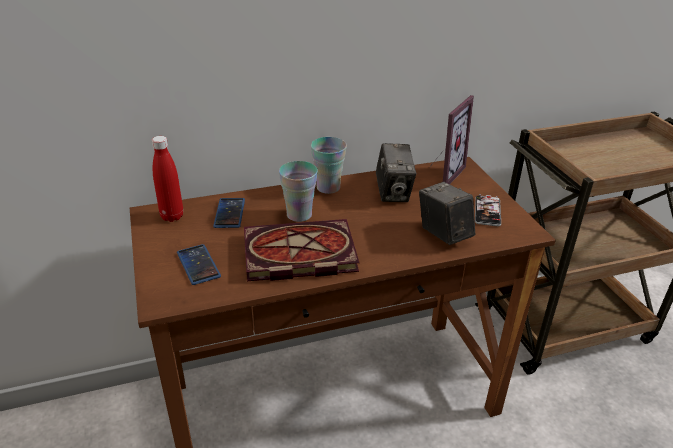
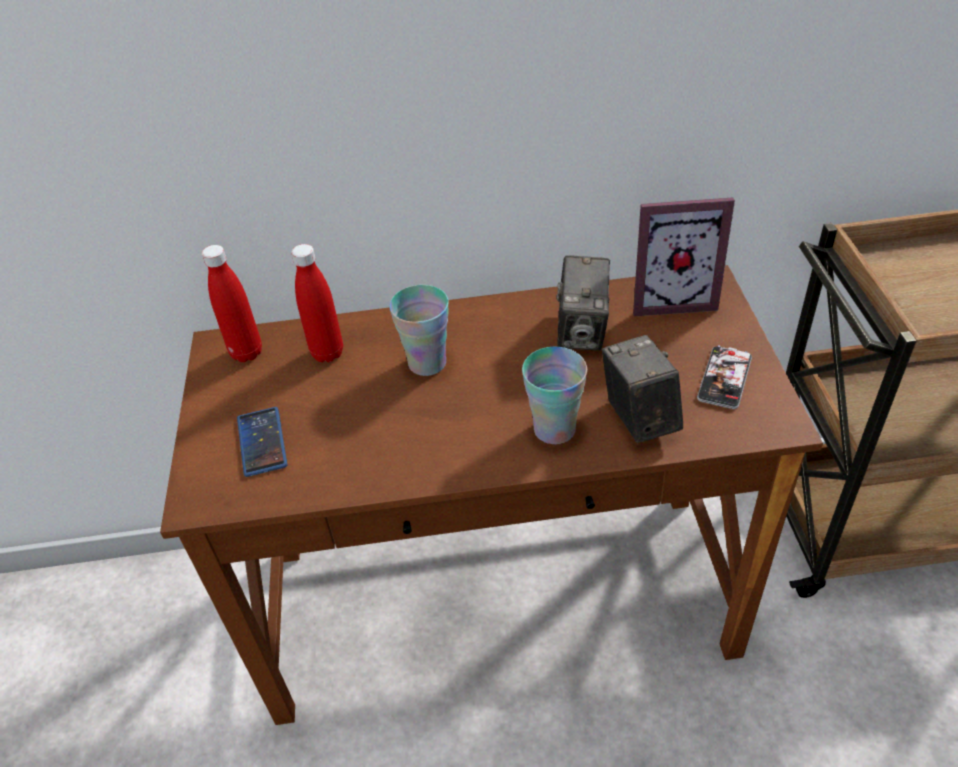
camera: 15 degrees right, 10 degrees up
(229, 213) = (327, 353): phone -> red bottle
(296, 255) = (404, 437): book -> none
(328, 187) = (484, 314): cup -> cup (554, 429)
(441, 174) = (671, 298): picture frame -> picture frame turned 45 degrees clockwise

